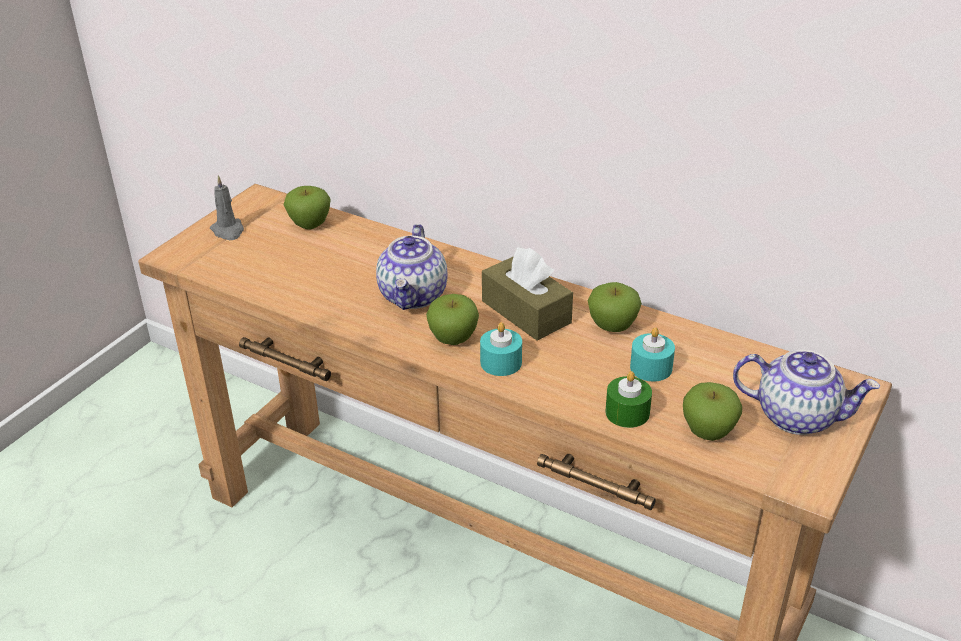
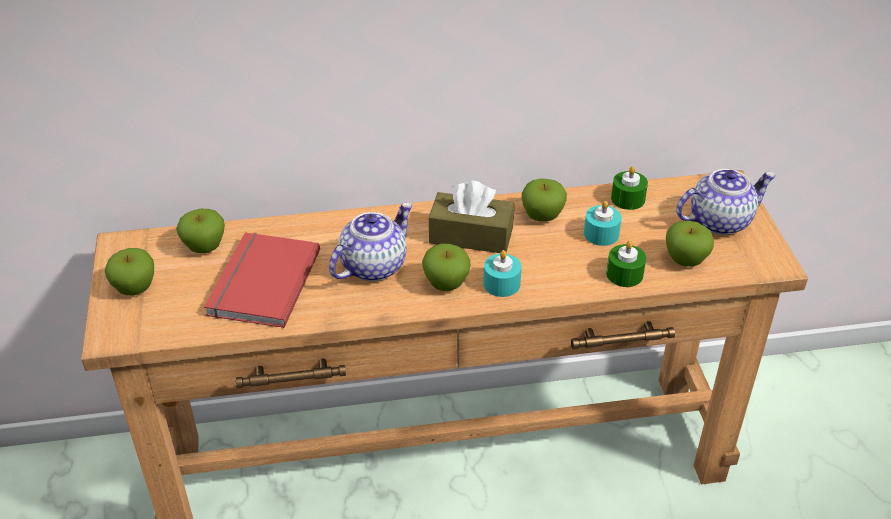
camera: 40 degrees left, 5 degrees up
(228, 231) = (135, 289): grey candle -> apple
(315, 268) = (260, 283): none -> red book
(414, 296) = (373, 265): teapot -> teapot turned 105 degrees counterclockwise
(720, 351) = (628, 199): none -> green candle

